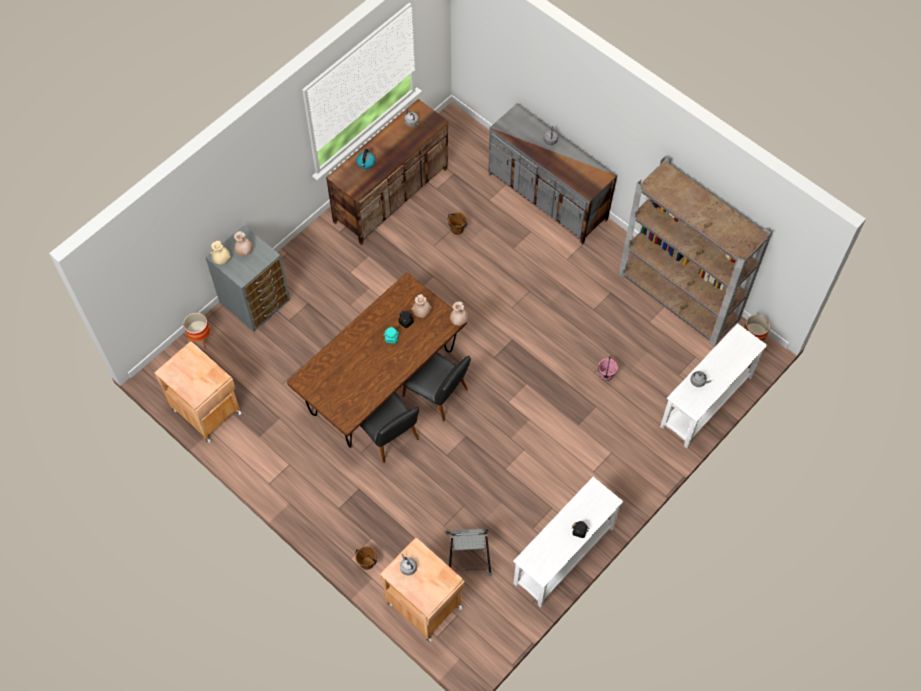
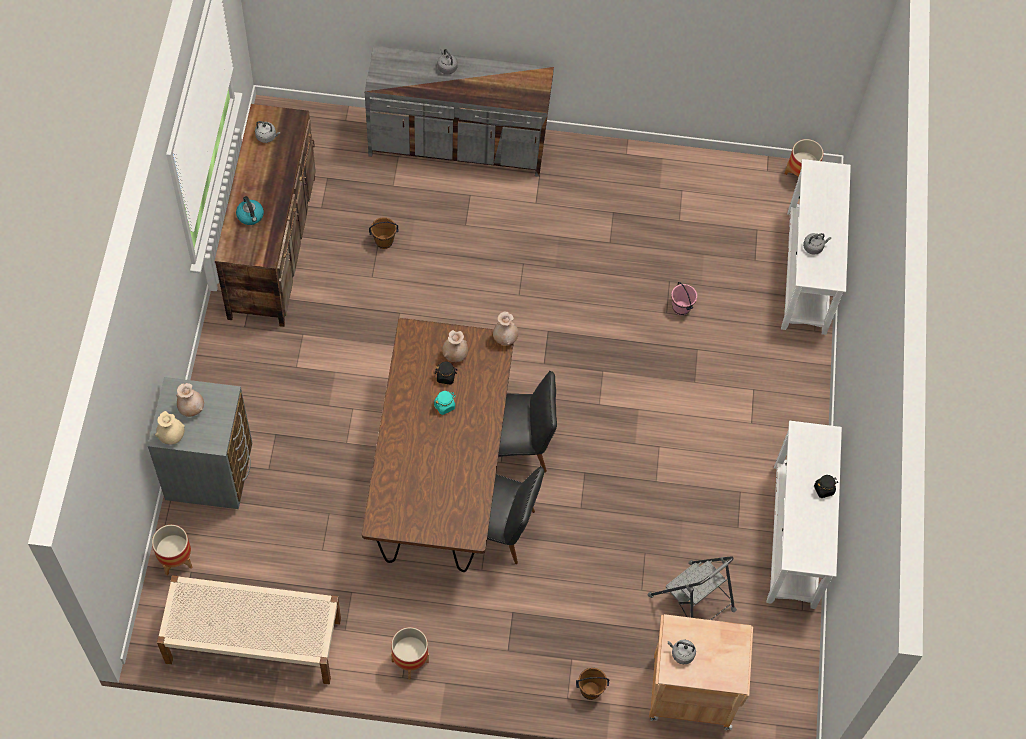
camera: 40 degrees left, 0 degrees up
(205, 410) = (253, 641): brown cart -> beige bench
(279, 478) = (410, 661): none -> planter
(678, 297) = (688, 174): brown bookcase -> none

